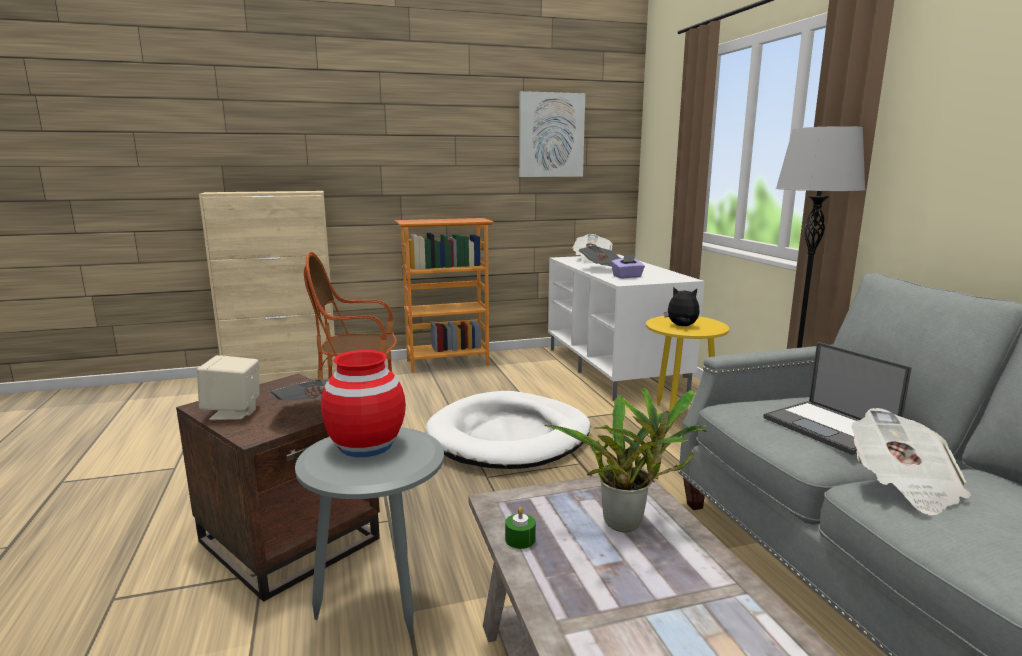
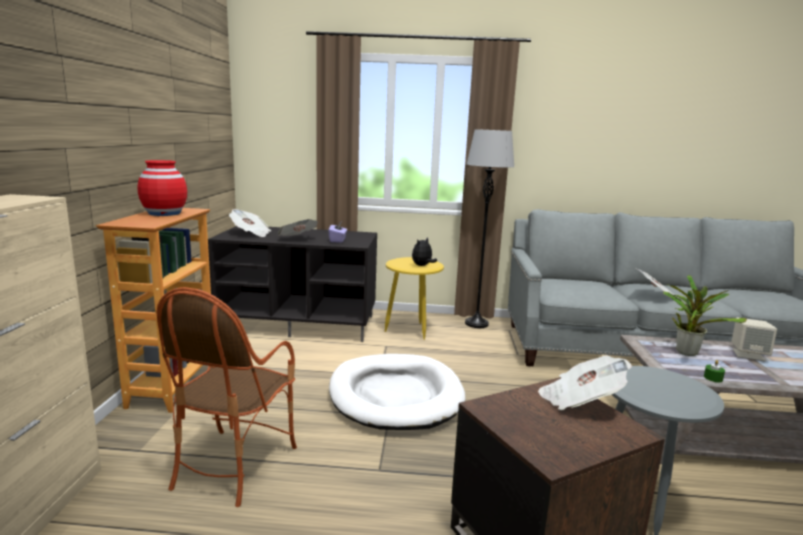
camera: 70 degrees left, 0 degrees up
(233, 412) = (576, 441): beige speaker -> beige speaker (748, 355)
(365, 445) = (649, 387): red vase -> red vase (164, 213)
(551, 135) = (191, 110): picture -> none
(615, 369) = (300, 323): white tv stand -> black tv stand
(830, 427) = (594, 287): laptop -> none

